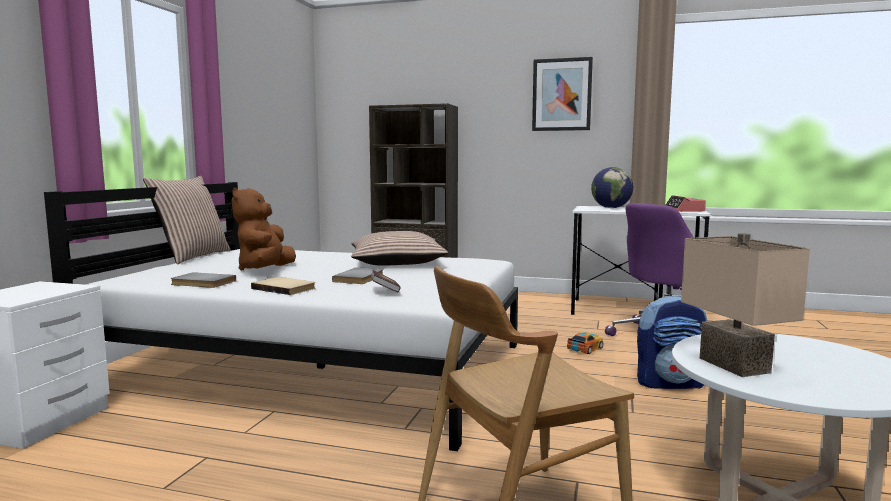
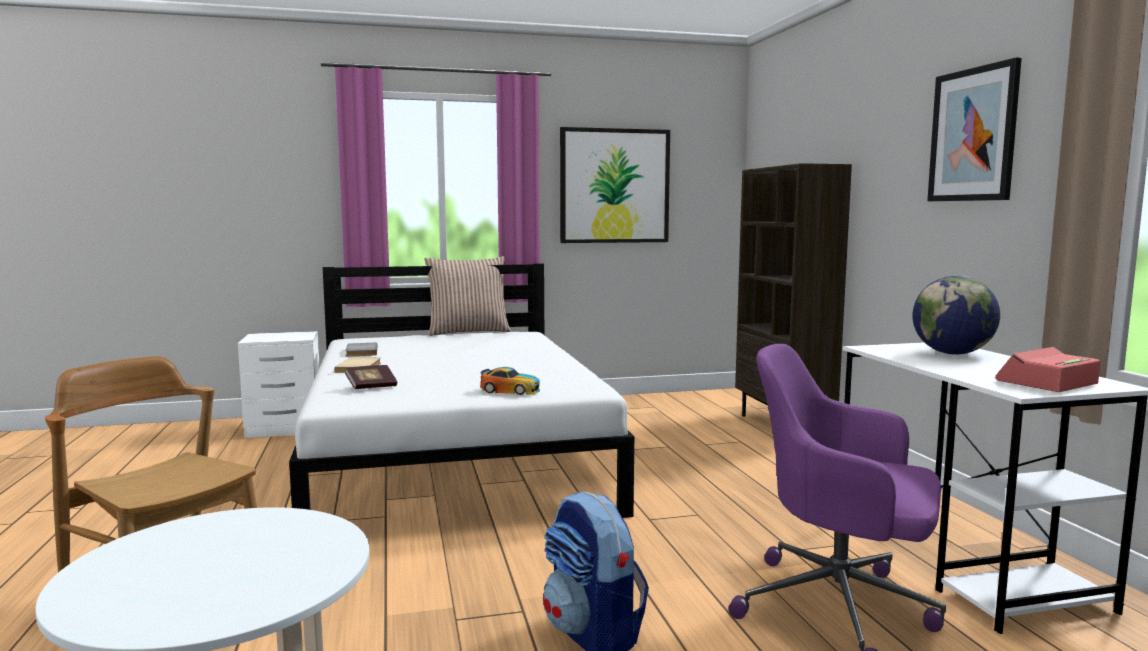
camera: 60 degrees right, 0 degrees up
(255, 111) = (614, 186): none -> picture
(265, 270) = (431, 352): brown plush toy -> none
(360, 278) = (425, 374): grey book -> none
(396, 262) = (529, 369): pillow -> none
(585, 348) = (677, 557): toy car -> toy car (510, 390)
(730, 365) = (197, 534): beige table lamp -> none

